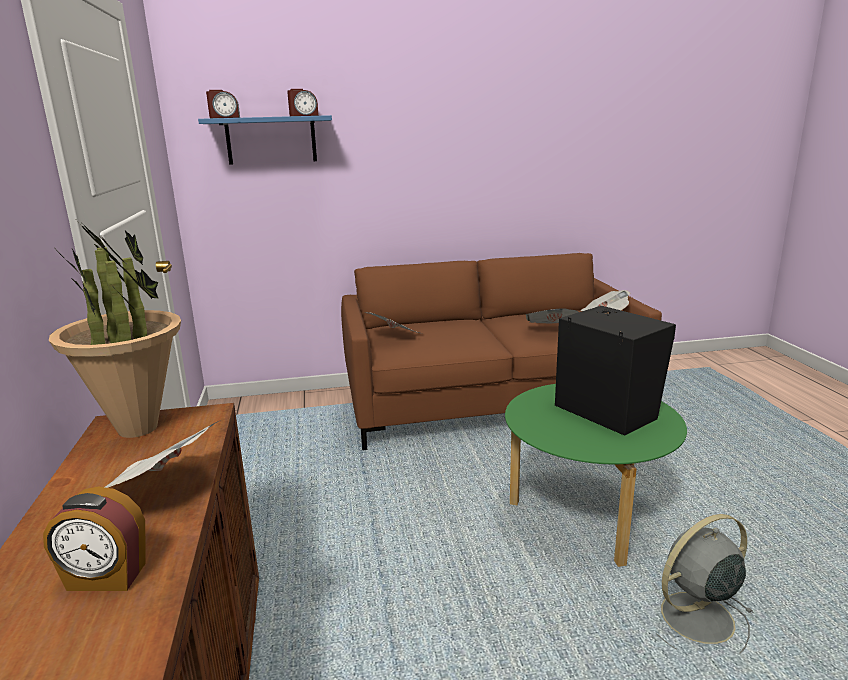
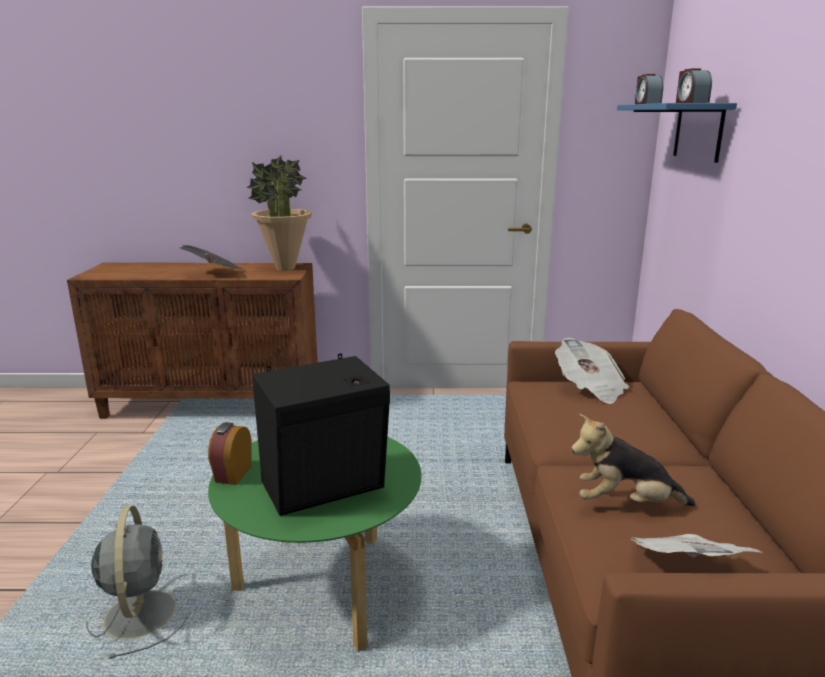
camera: 100 degrees right, 0 degrees up
(106, 578) = (163, 272): alarm clock -> alarm clock (232, 474)
(552, 331) = (625, 504): newspaper -> plush toy

